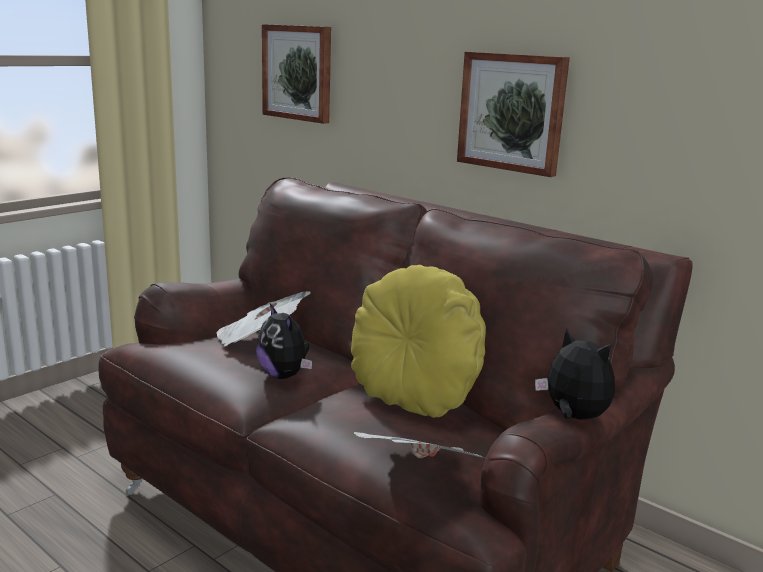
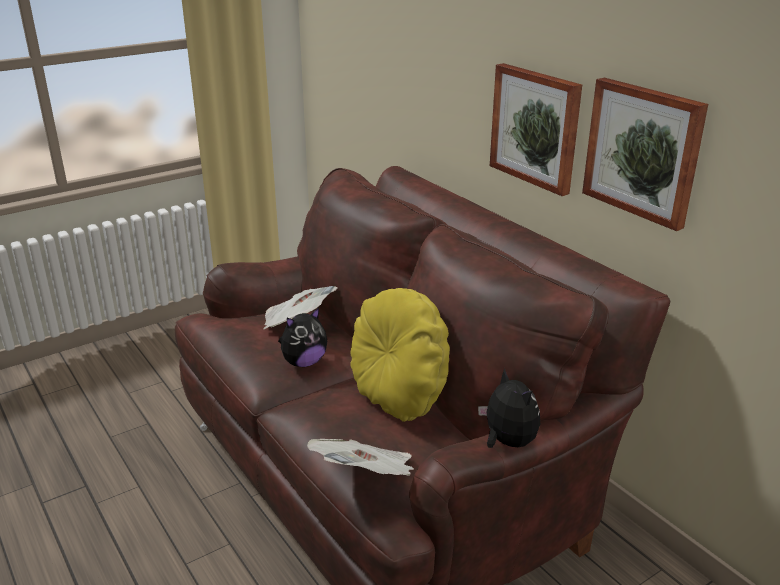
camera: 15 degrees right, 10 degrees up
(284, 375) = (304, 362): plush toy -> plush toy turned 105 degrees counterclockwise
(298, 72) = (370, 56): picture -> picture (643, 151)

